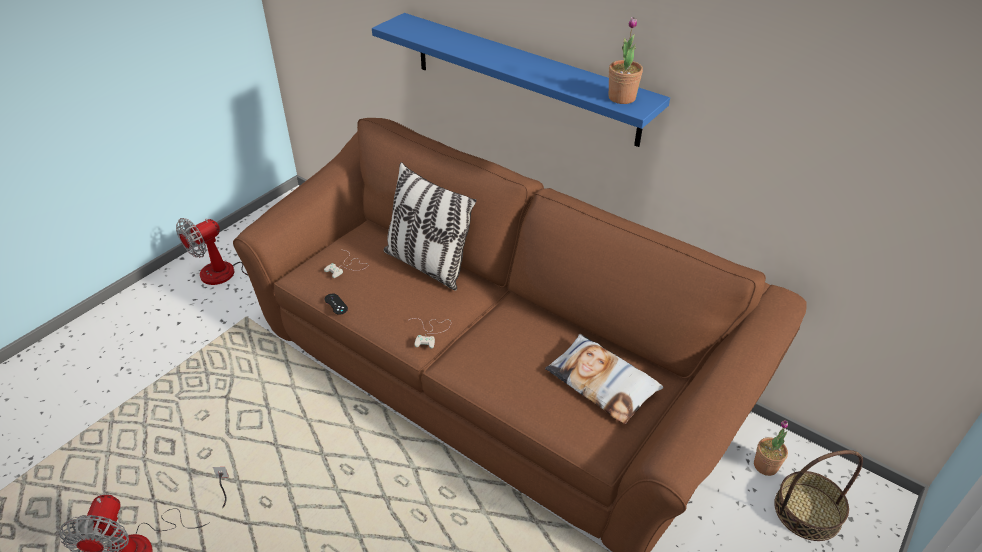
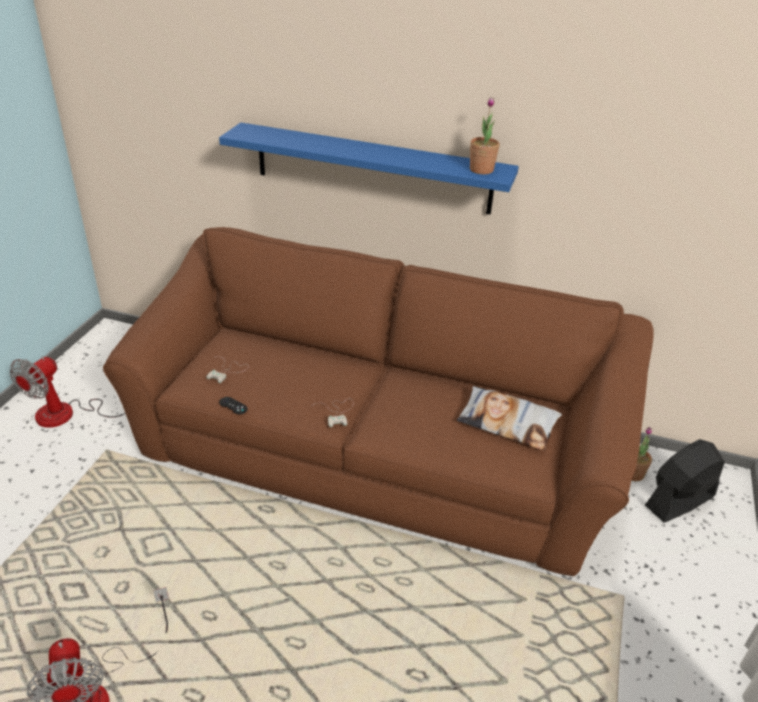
camera: 20 degrees left, 5 degrees down
(427, 265) = (304, 356): pillow -> none
(807, 511) = (679, 501): basket -> black fan

